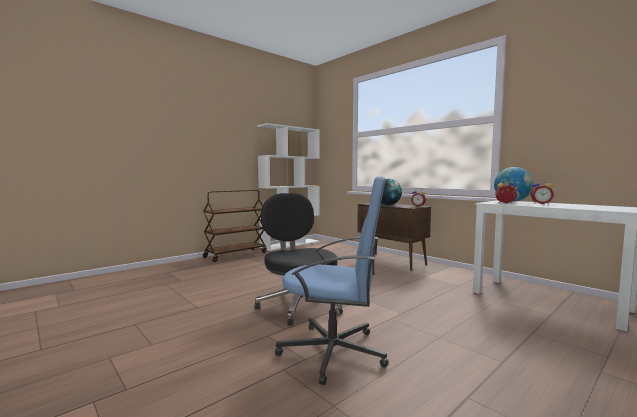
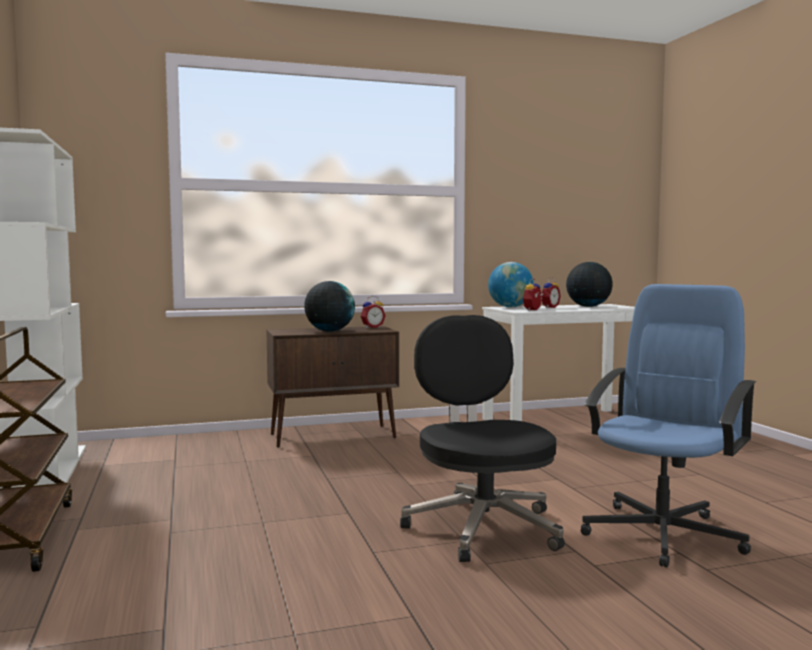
camera: 65 degrees left, 0 degrees up
(299, 305) = (482, 527): black office chair -> black office chair turned 75 degrees clockwise
(584, 206) = (588, 306): none -> globe

